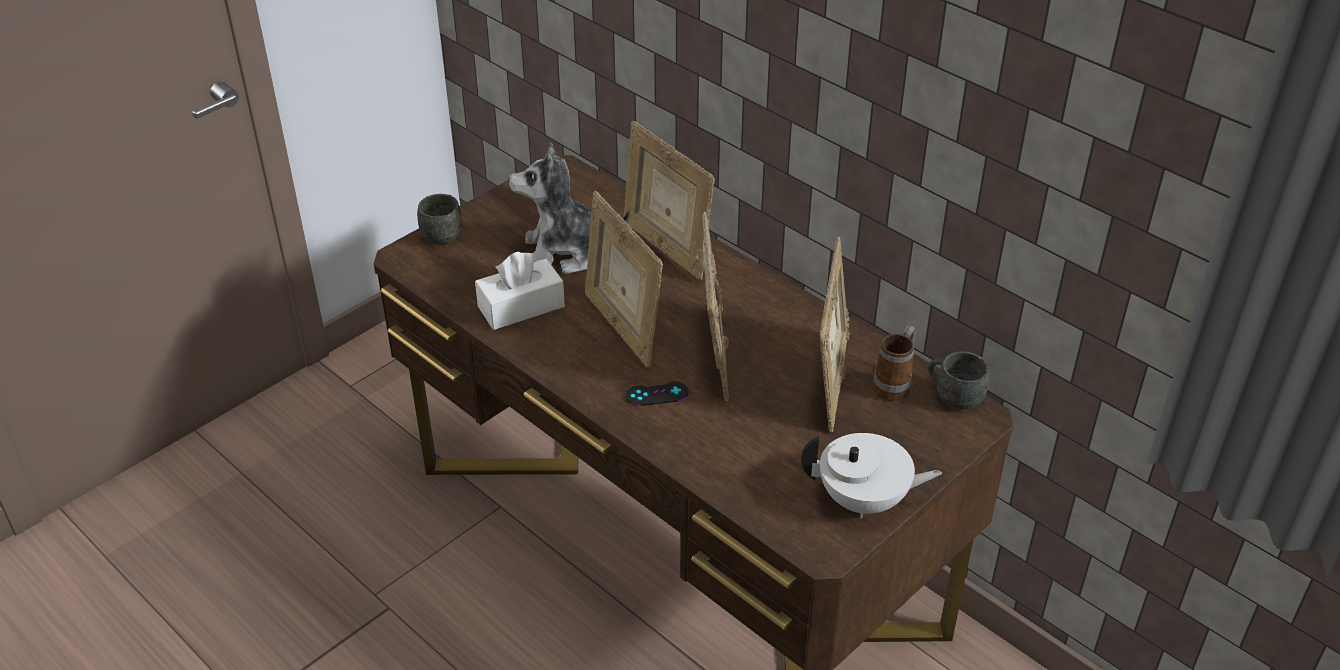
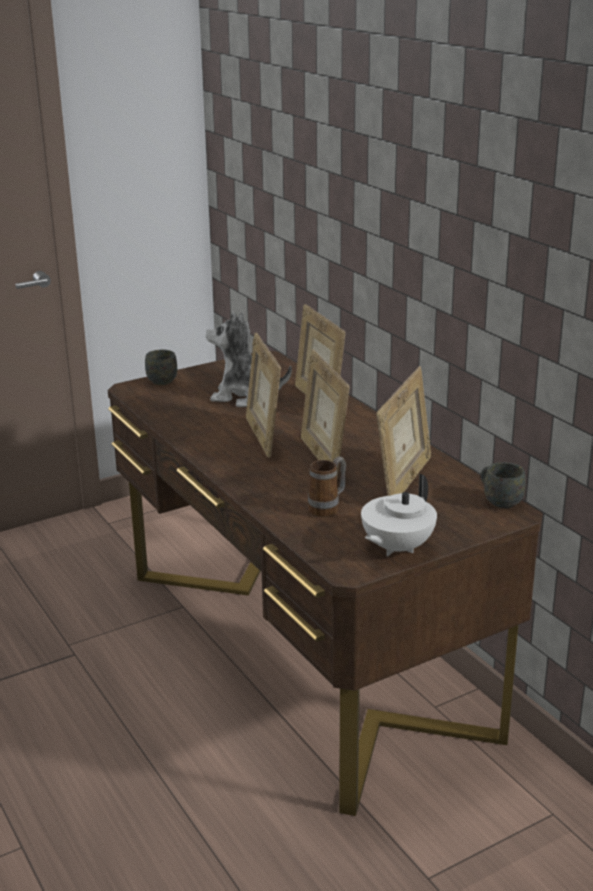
camera: 15 degrees right, 15 degrees down
(521, 307) = (196, 420): white tissue box -> none
(657, 394) = (268, 473): black game controller -> none
(714, 355) = (323, 458): picture frame -> picture frame turned 150 degrees clockwise
(864, 501) = (396, 548): white teapot -> white teapot turned 105 degrees clockwise
(895, 385) = (455, 489): mug -> mug (328, 508)

